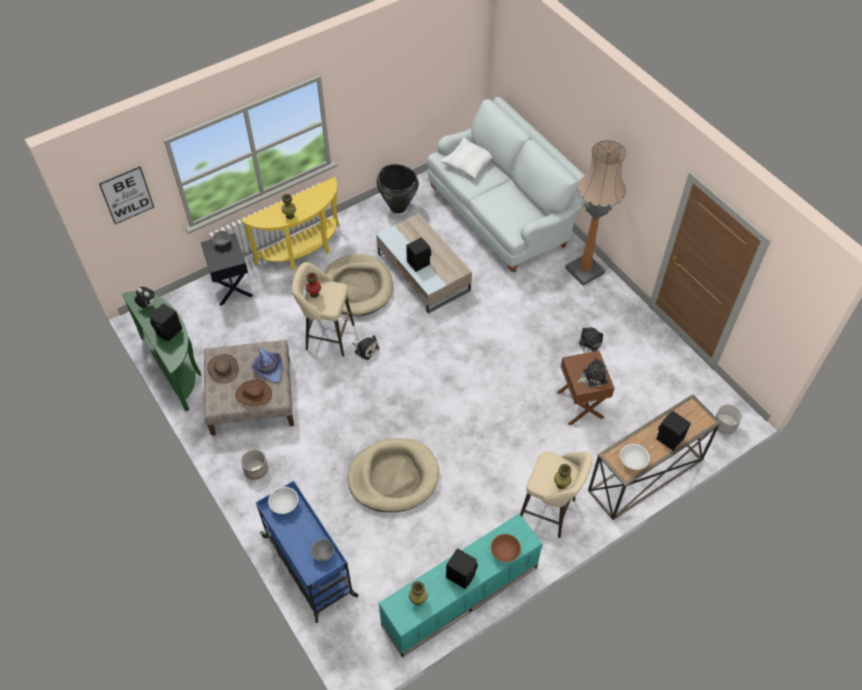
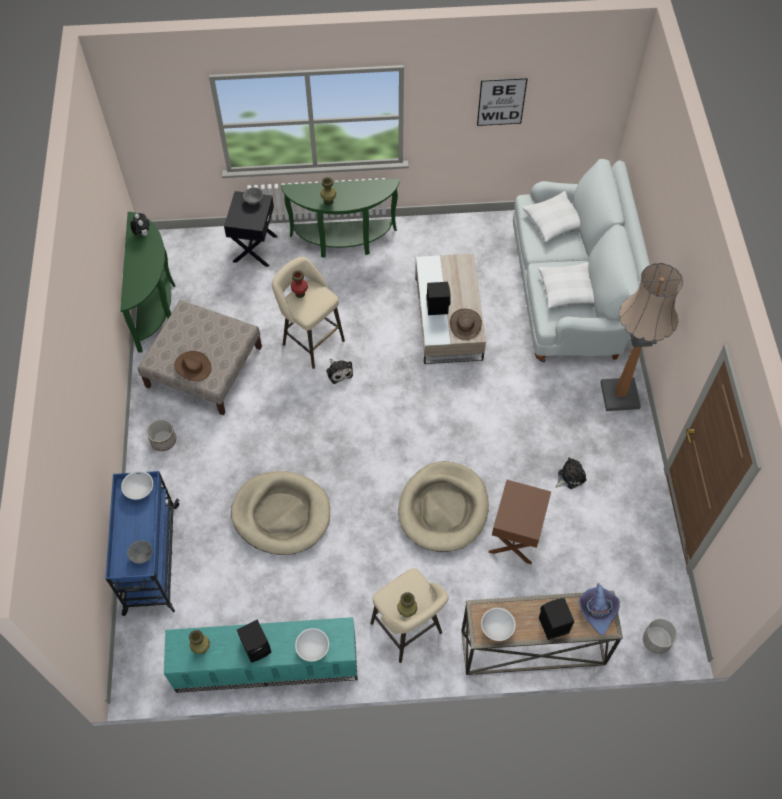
camera: 30 degrees right, 5 degrees up
(127, 195) = (160, 117): picture -> picture (501, 101)
(169, 331) = (145, 269): black speaker -> none
(223, 369) = (182, 328): brown hat -> brown hat (465, 324)
(269, 369) = (222, 348): purple hat -> purple hat (597, 610)
(303, 252) = (344, 242): yellow console table -> green console table
(357, 287) = (372, 304): beige dog bed -> beige dog bed (443, 508)
(398, 207) = (468, 237): black vase -> none
(505, 552) = (313, 648): brown bowl -> white bowl
(512, 206) = (567, 290): none -> white pillow
(593, 376) = (524, 516): plush toy -> none

